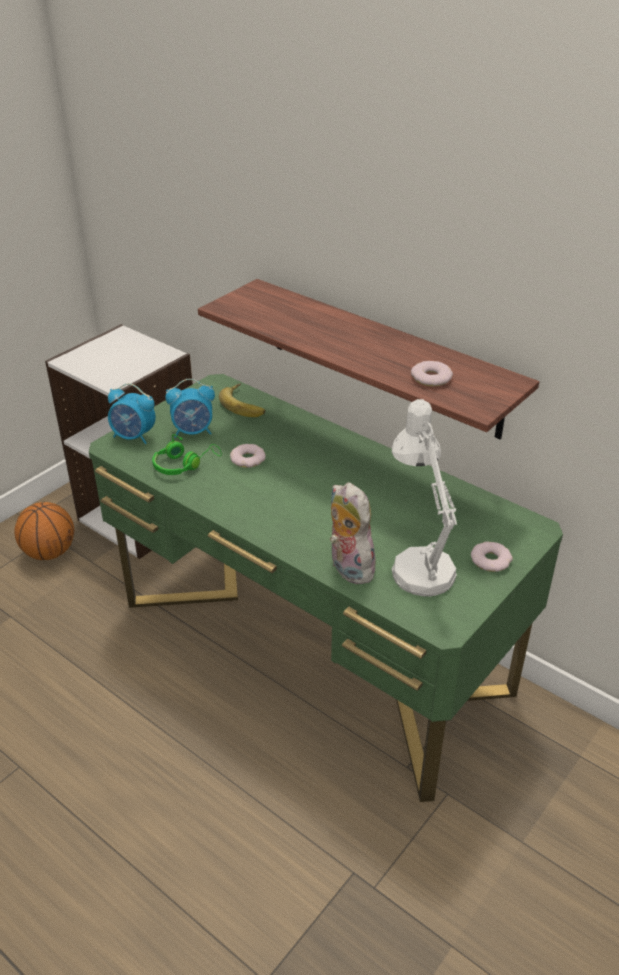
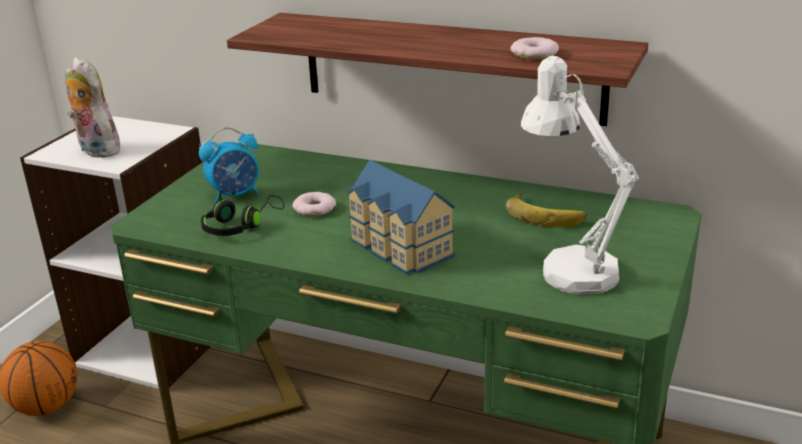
camera: 15 degrees left, 10 degrees down
(134, 437) = (164, 211): alarm clock -> none
(184, 464) = (239, 225): green headphones -> black headphones
(245, 404) = (284, 163): banana -> banana (545, 214)
(294, 515) = (399, 248): none -> toy house
(348, 568) = (491, 285): plush toy -> plush toy (96, 150)
(490, 560) = (644, 249): donut -> none

